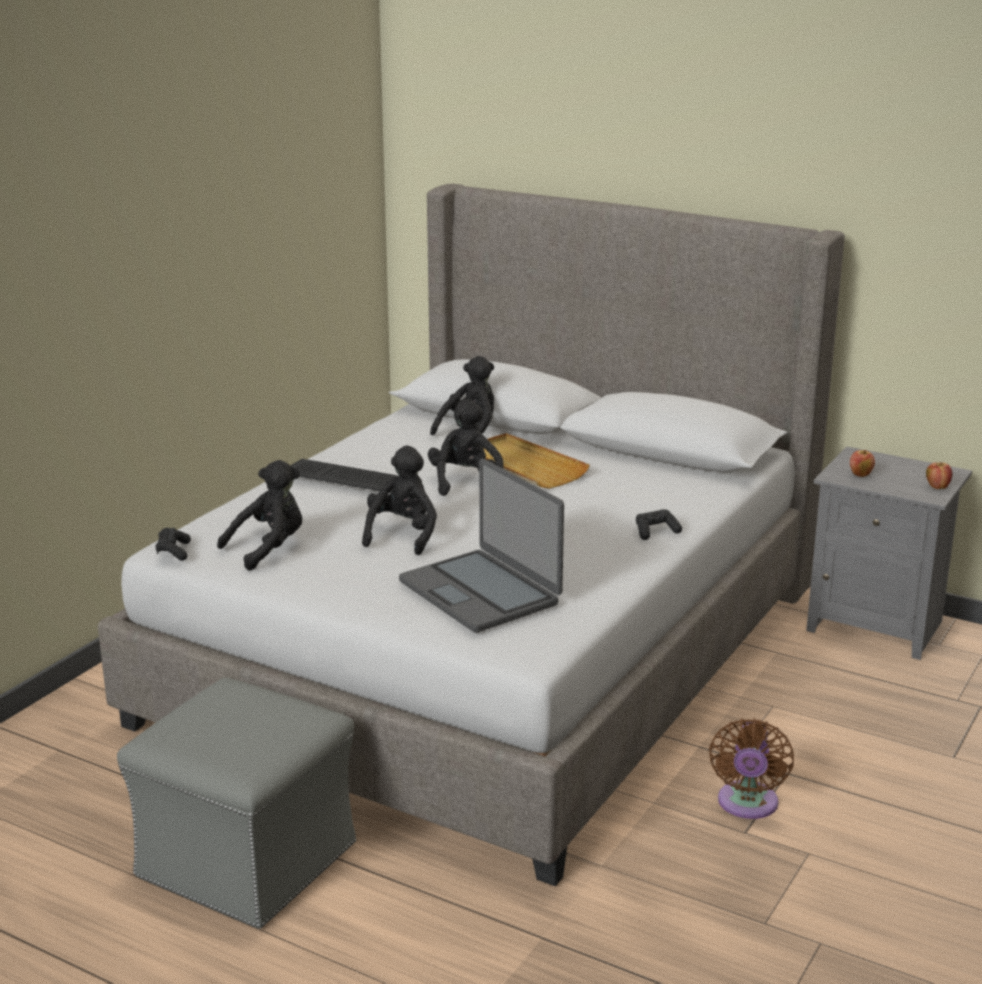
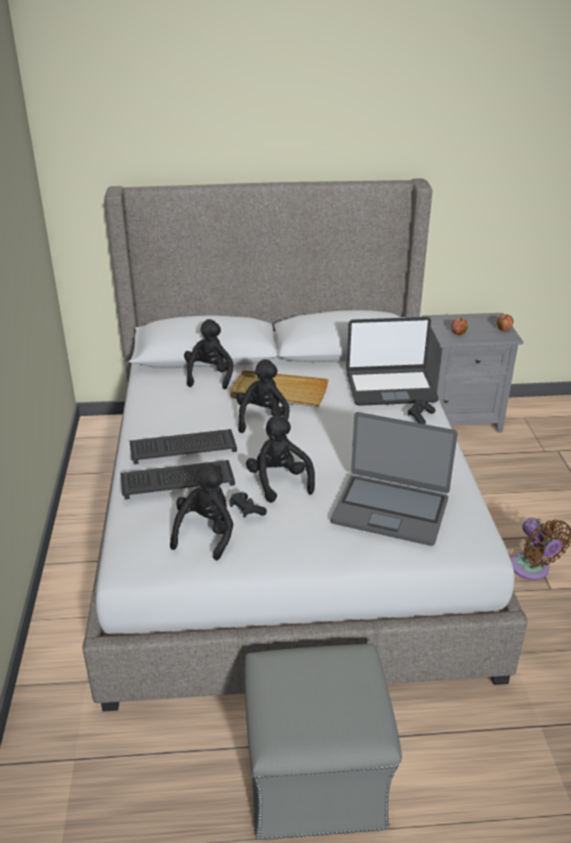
camera: 35 degrees left, 10 degrees up
(173, 552) = (138, 568): black game controller -> black game controller (246, 510)
(302, 501) = (178, 480): none -> keyboard
(465, 483) = (263, 420): black plush toy -> black plush toy turned 45 degrees clockwise
(665, 497) = (390, 387): none -> laptop

